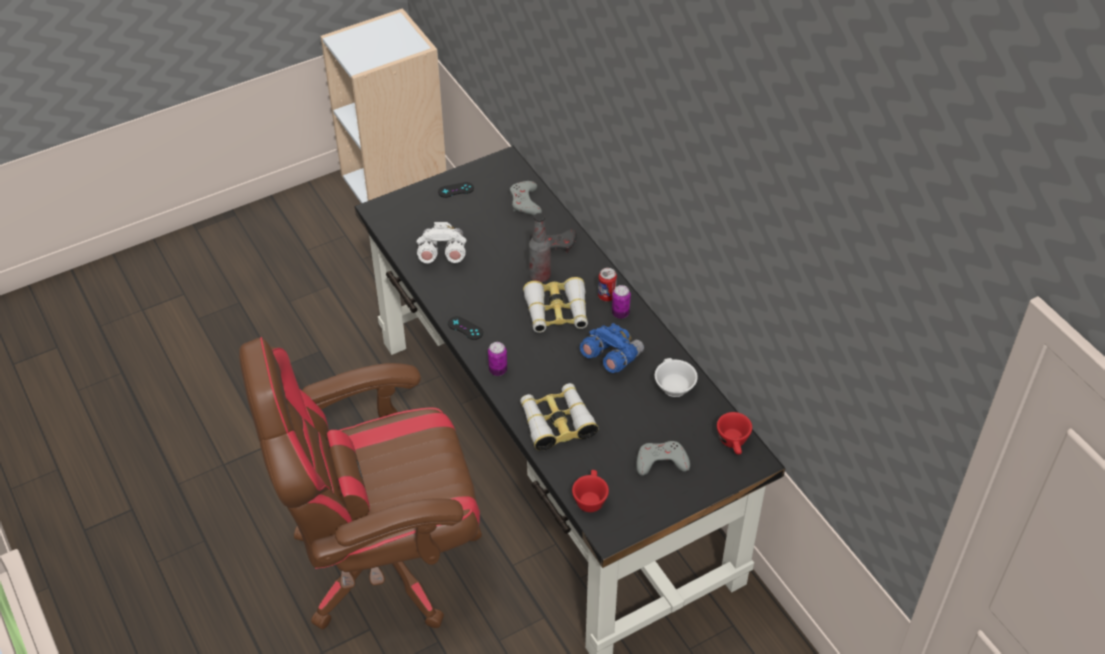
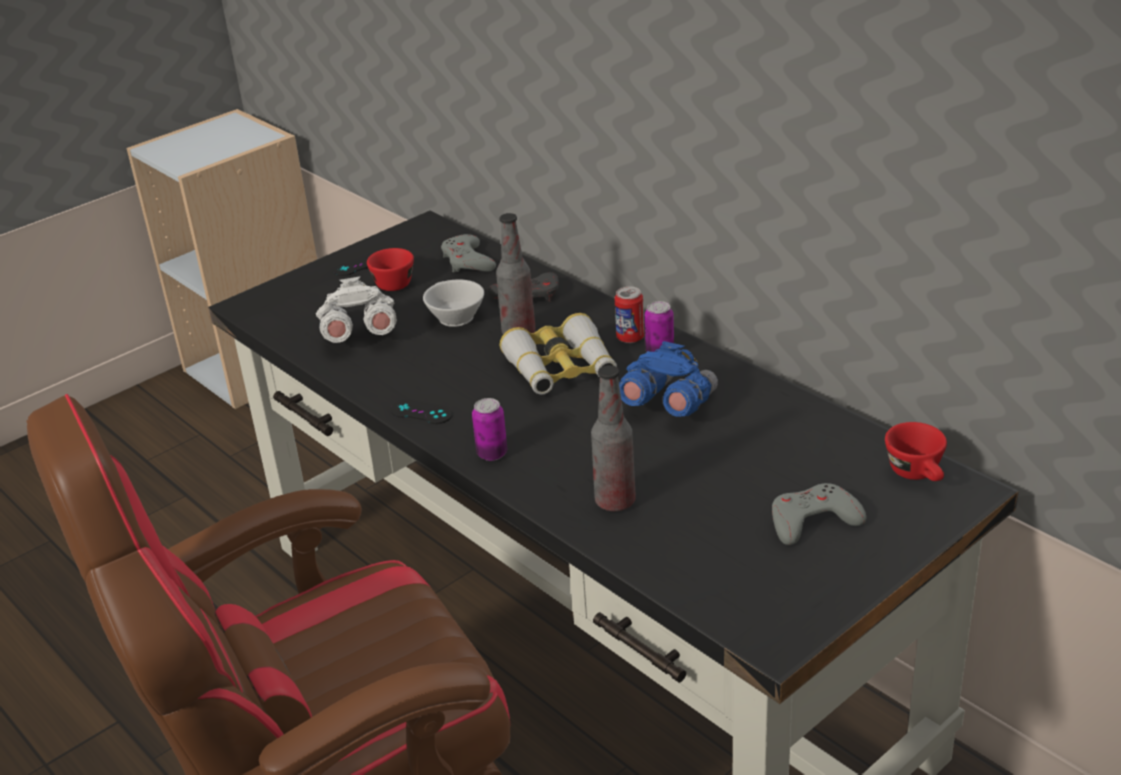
camera: 10 degrees left, 15 degrees down
(557, 422) = (615, 501): binoculars -> bottle
(590, 498) = (716, 595): red cup -> red cup (393, 281)
(672, 386) = (782, 422): white cup -> white cup (453, 317)

